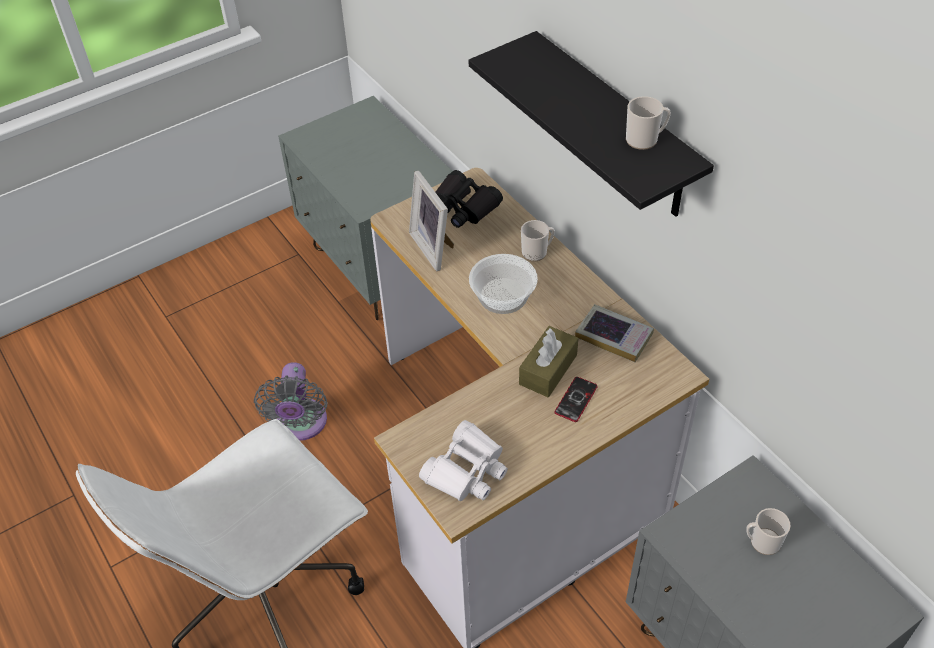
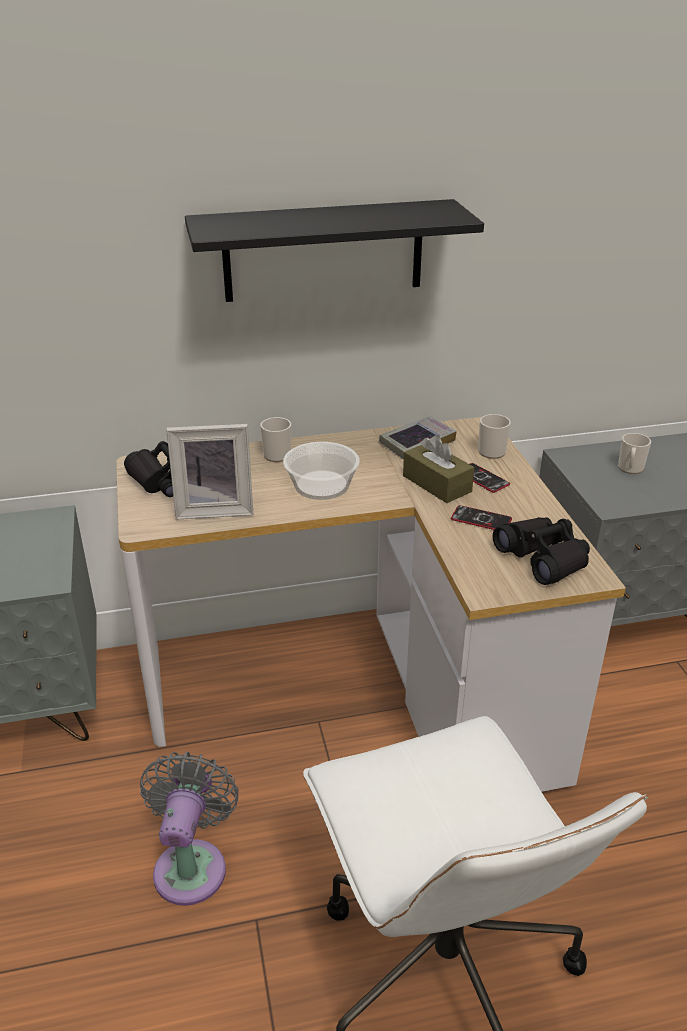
camera: 70 degrees left, 15 degrees down
(301, 425) = (192, 864): grey fan -> grey fan turned 105 degrees counterclockwise
(466, 471) = (543, 558): white binoculars -> black binoculars
(505, 414) = (481, 519): none -> phone
(645, 139) = (400, 209): mug -> mug (492, 450)

